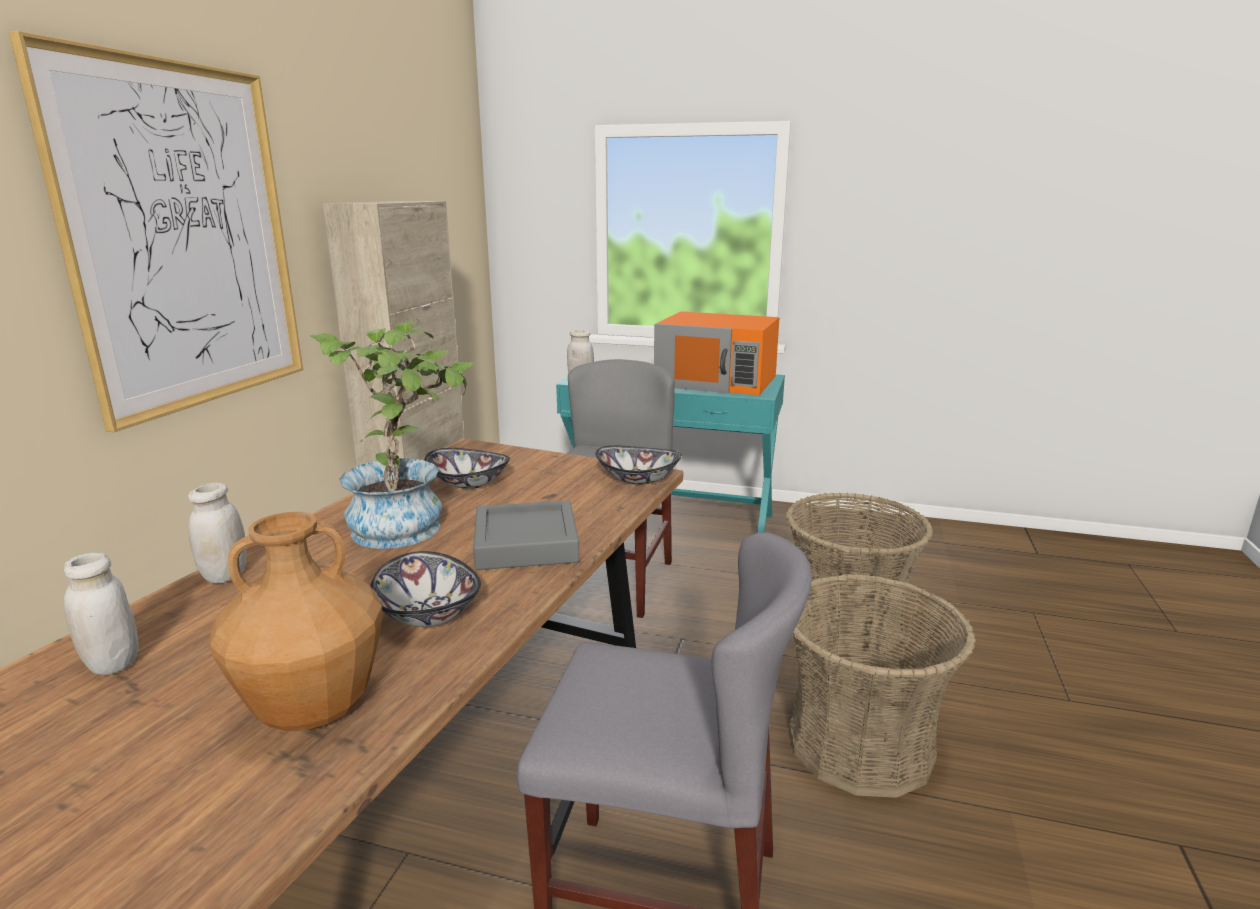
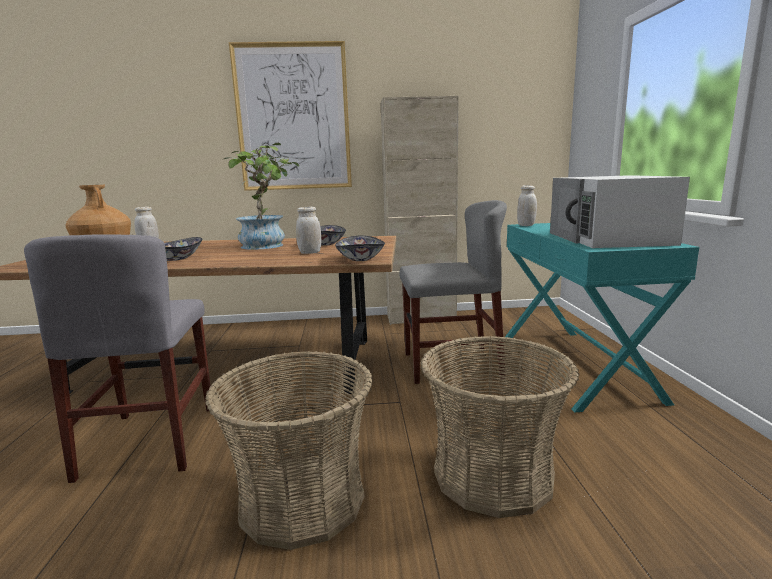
camera: 70 degrees right, 5 degrees down
(225, 575) = (213, 242): white jar -> white jar (310, 253)
(526, 544) = (251, 258): grey tray -> none
(717, 381) = (609, 238): orange microwave -> white microwave

